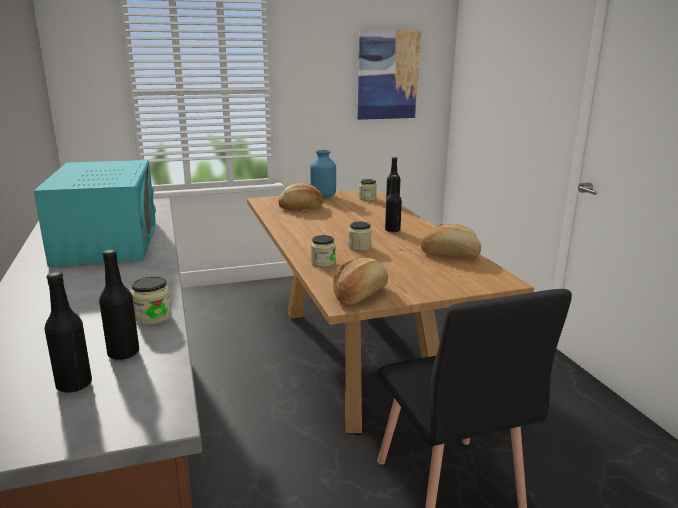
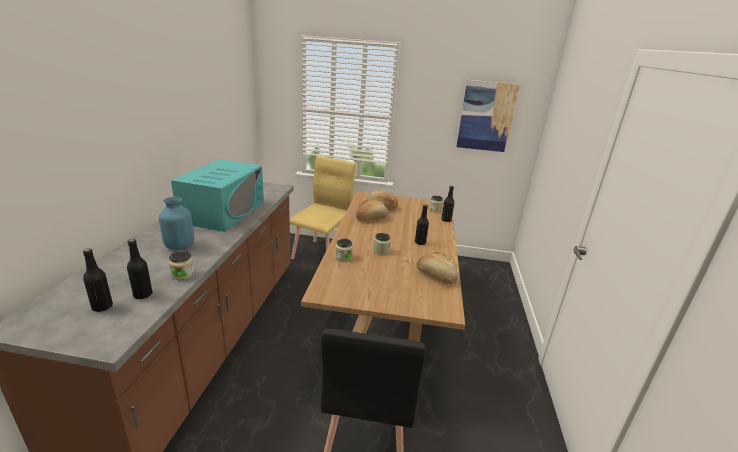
camera: 25 degrees right, 5 degrees up
(203, 307) = (322, 254): none -> yellow chair
(323, 196) = (406, 201): blue vase -> blue vase (179, 246)
(360, 295) = (337, 290): bread -> bread (371, 218)

